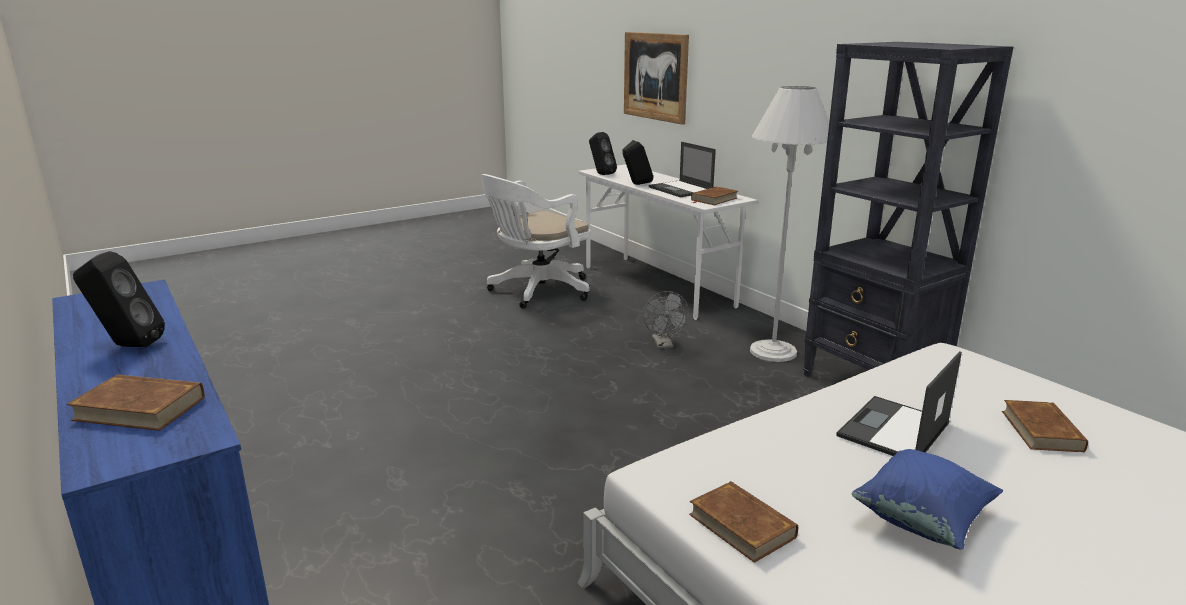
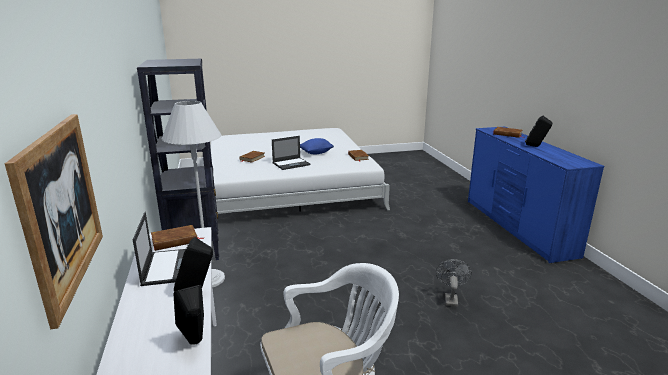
camera: 160 degrees left, 0 degrees up
(664, 345) = (270, 300): grey fan -> grey fan (450, 298)

